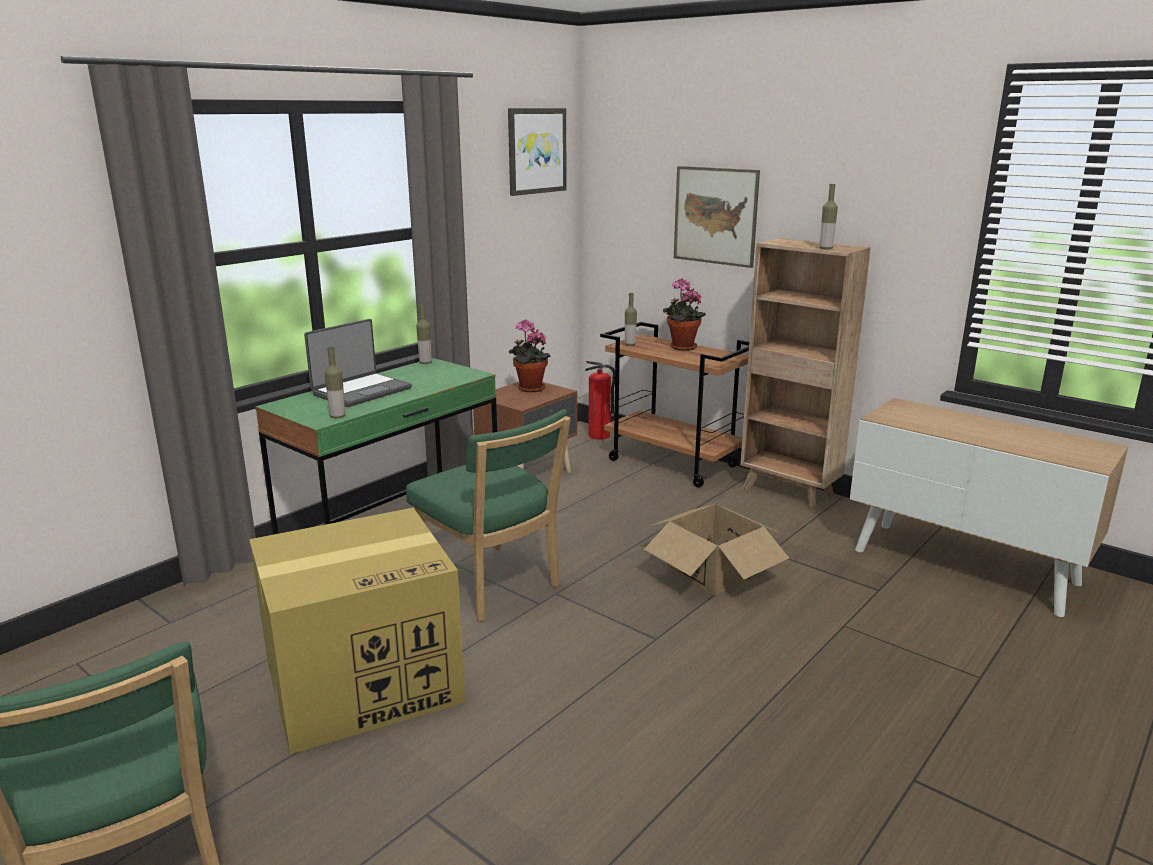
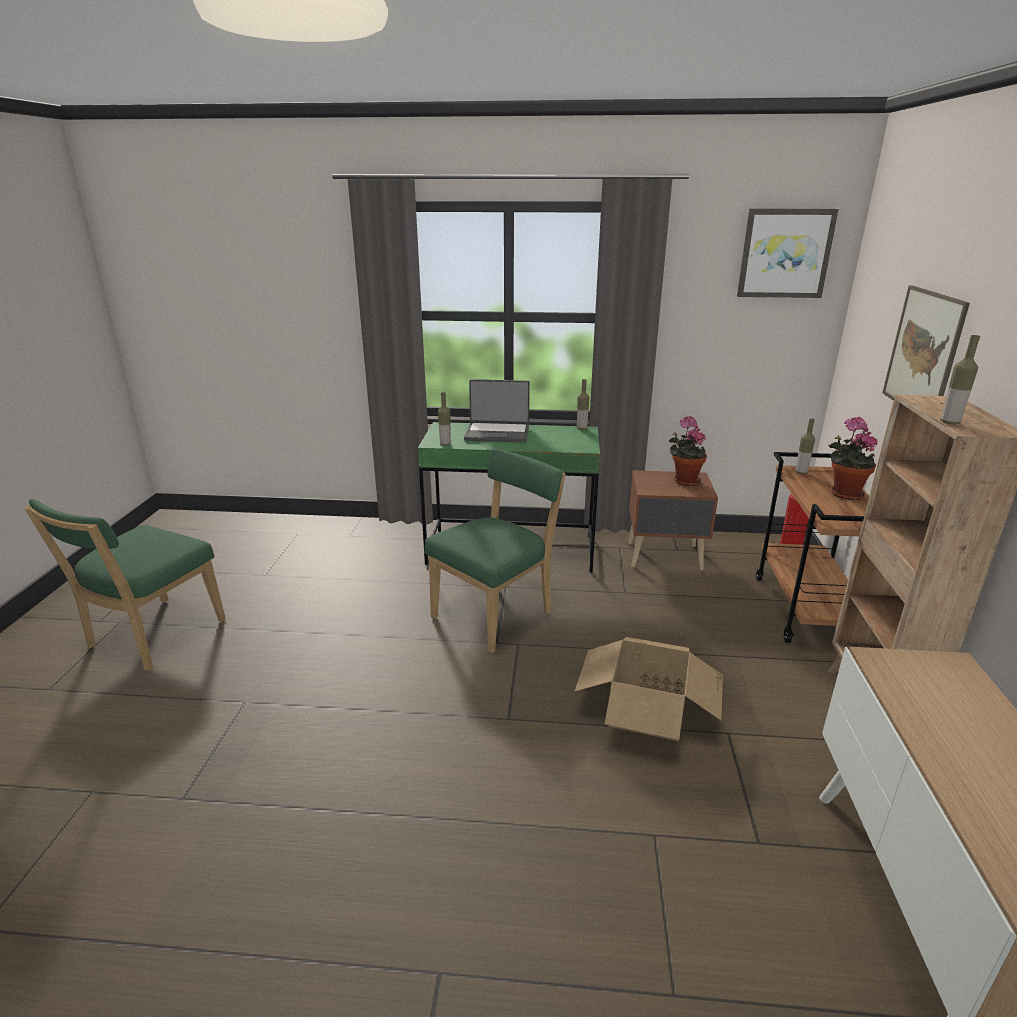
camera: 55 degrees right, 5 degrees up
(366, 682) = (348, 620): cardboard box -> none
(492, 586) = (496, 613): green chair -> green chair turned 150 degrees counterclockwise

